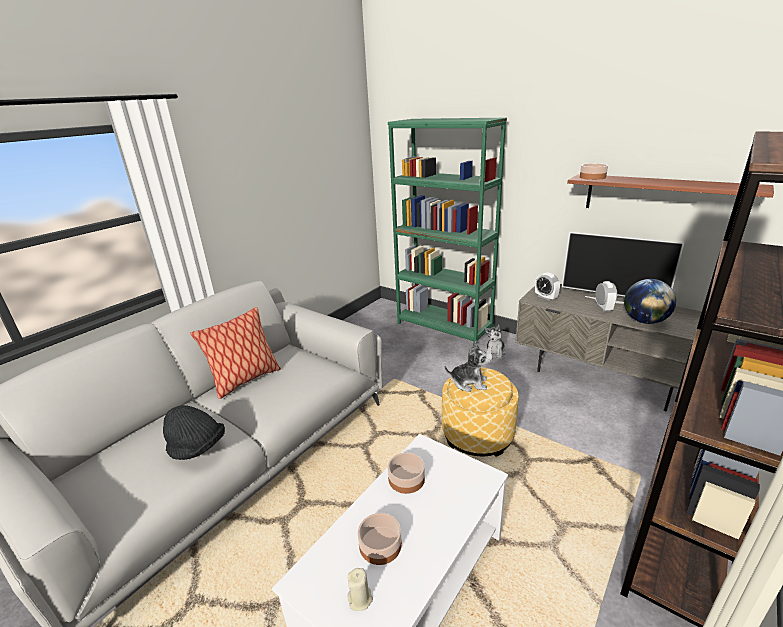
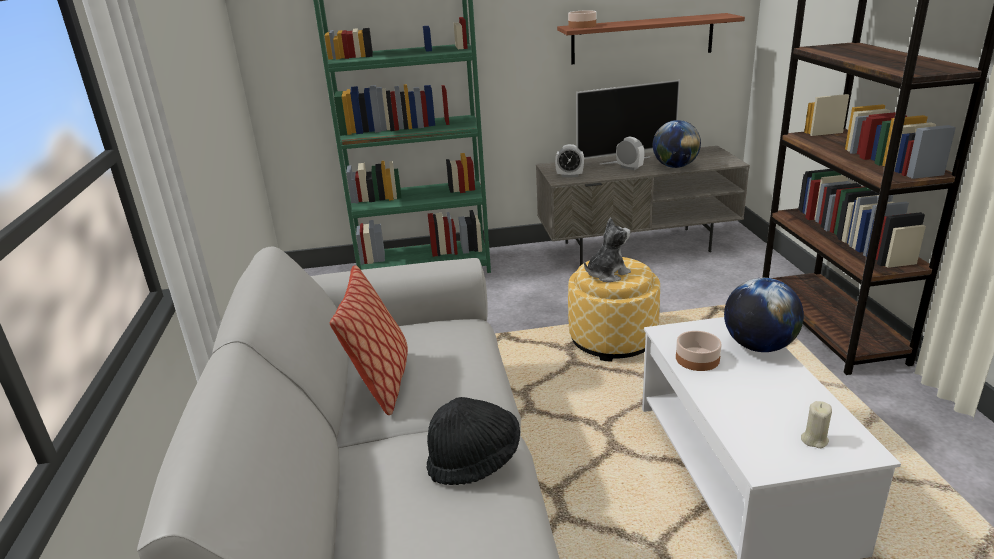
camera: 45 degrees left, 0 degrees up
(380, 545) = (763, 406): bowl -> none
(461, 502) = (758, 346): none -> globe
(495, 353) = (518, 269): plush toy -> none

